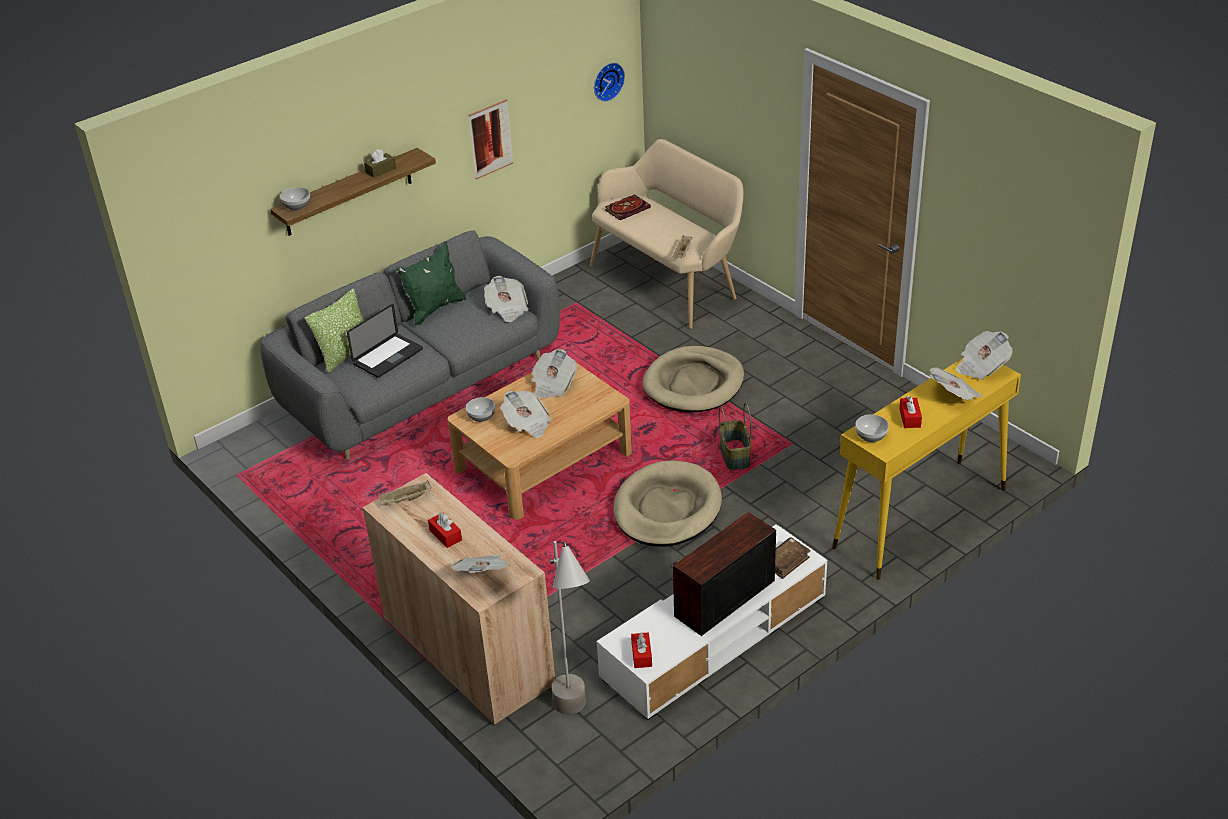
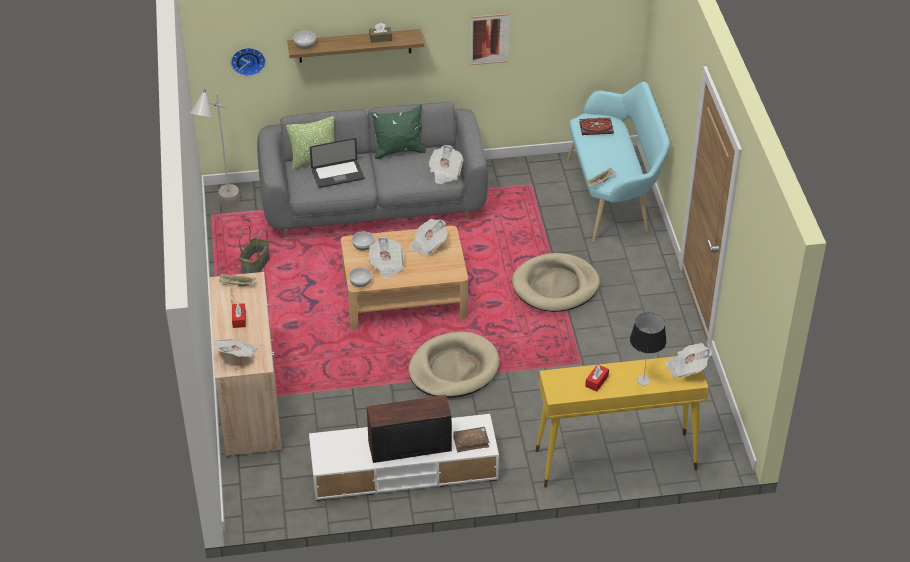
camera: 30 degrees right, 5 degrees up
(576, 722) = (274, 480): grey floor lamp -> grey floor lamp (223, 212)
(607, 81) = (611, 22): wall clock -> wall clock (248, 60)
(641, 655) = (326, 456): red tissue box -> none
(669, 281) = (613, 196): beige bench -> turquoise bench
(735, 455) = (534, 353): basket -> basket (256, 265)
(871, 436) = (557, 381): bowl -> bowl (361, 282)
(954, 396) = (644, 380): newspaper -> table lamp

